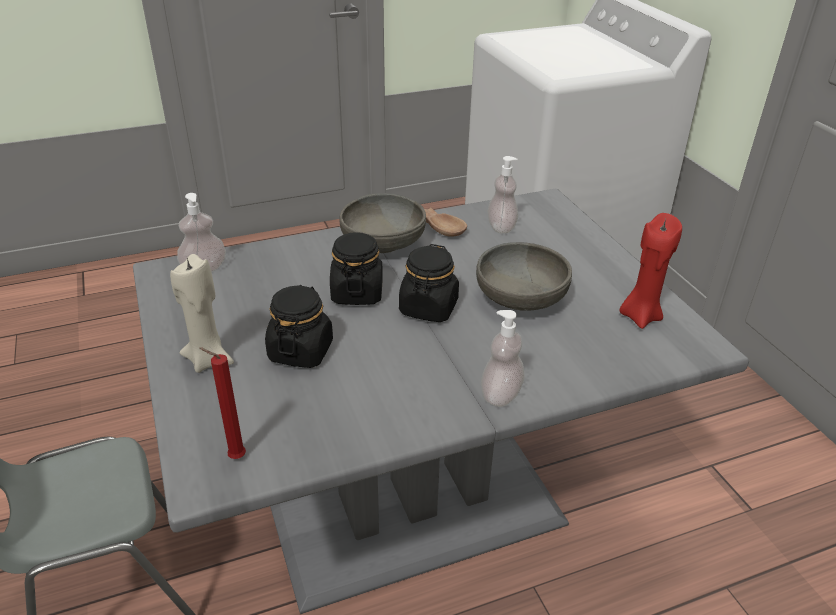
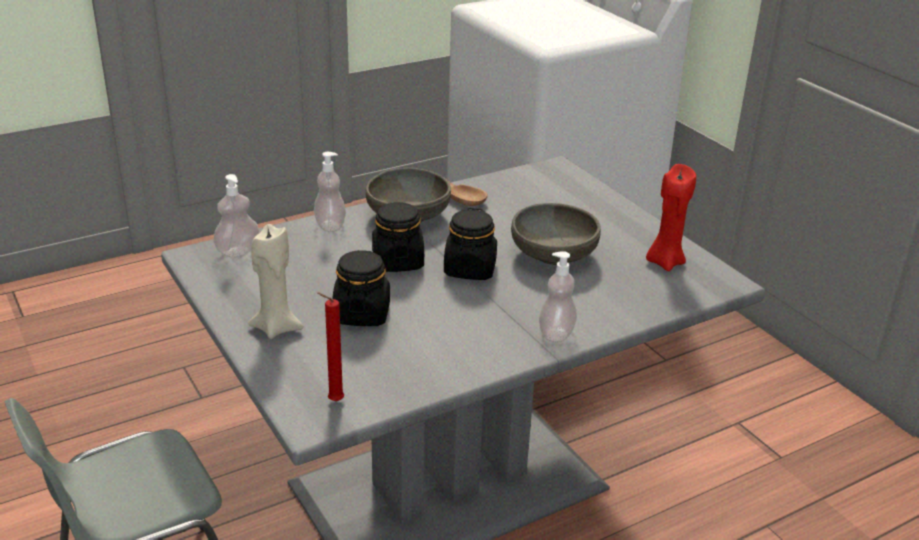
camera: 10 degrees left, 5 degrees down
(501, 227) = (518, 194): soap dispenser -> soap dispenser (330, 226)

